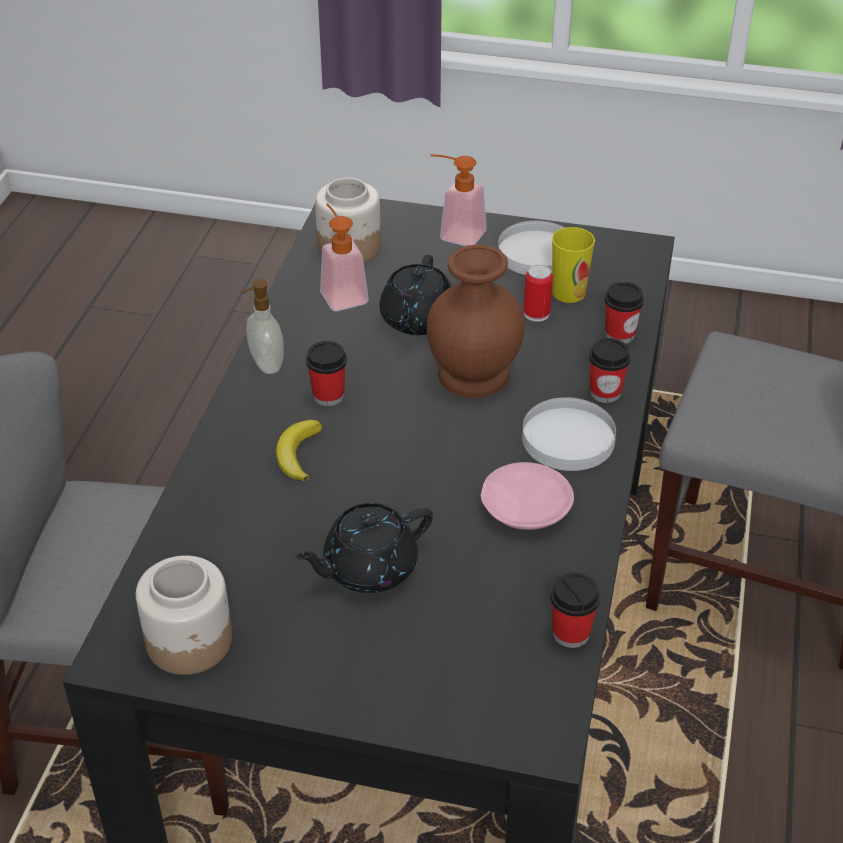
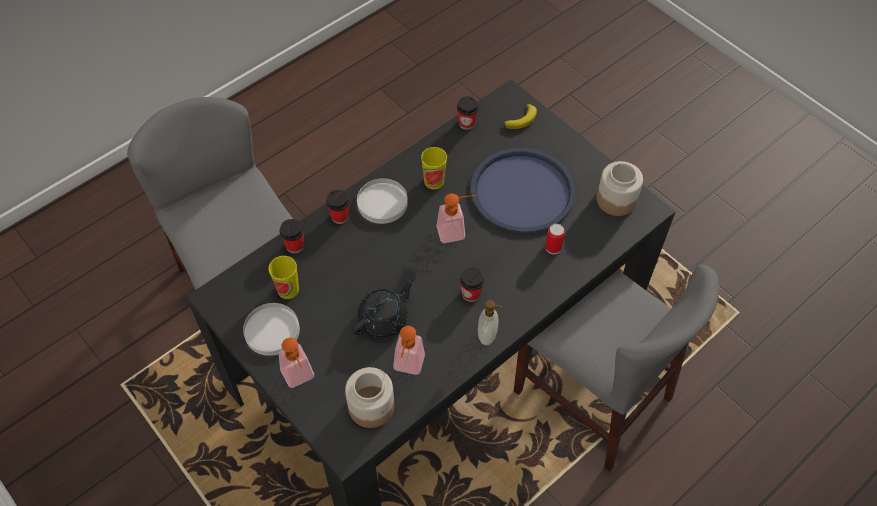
camera: 145 degrees left, 15 degrees up
(298, 454) = (511, 266): banana -> banana (522, 120)
(368, 568) = (522, 191): black teapot -> blue tray
(421, 457) = (456, 231): none -> soap dispenser
(475, 373) = (387, 264): brown vase -> none
(525, 507) = (434, 181): pink plate -> cup
(536, 314) = (319, 285): can -> can (553, 247)

